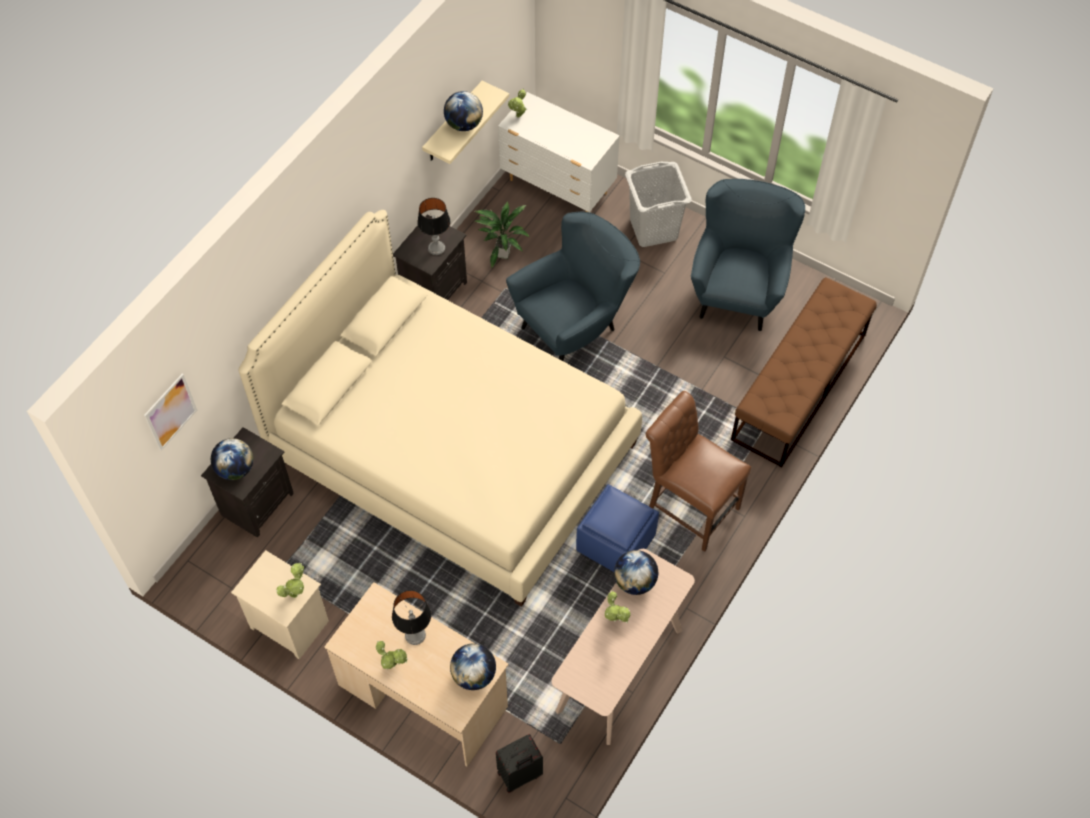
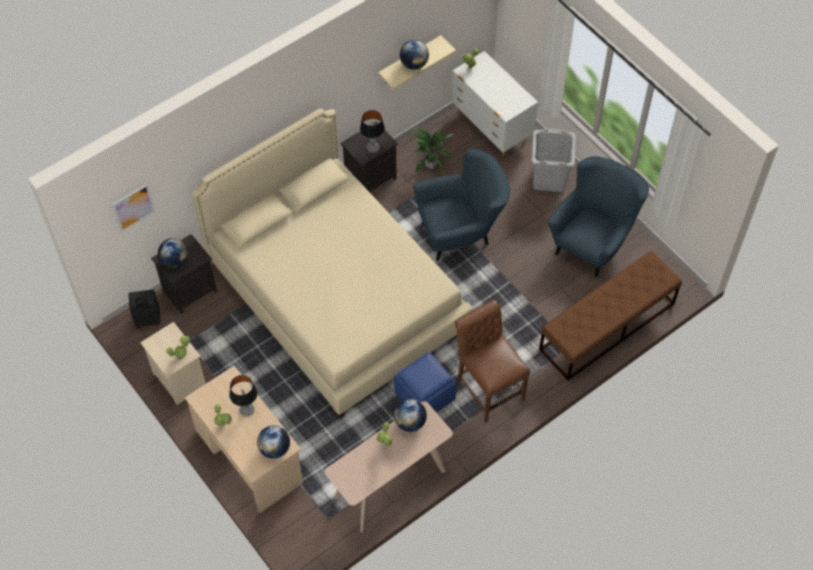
camera: 20 degrees right, 0 degrees up
(520, 775) = (292, 531): black suitcase -> black suitcase (148, 320)

